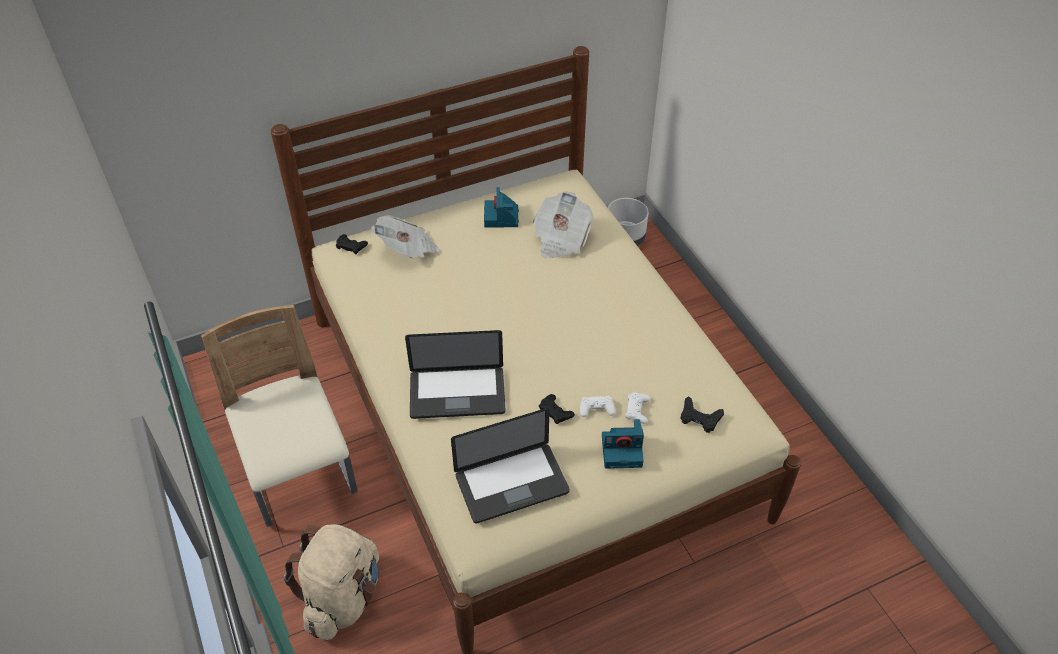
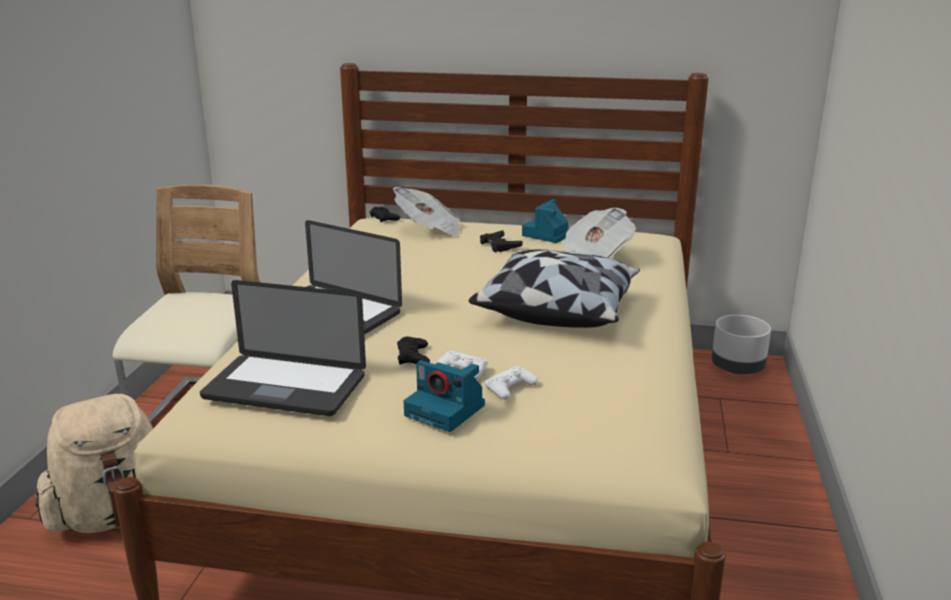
camera: 35 degrees right, 25 degrees down
(592, 314) = (557, 309): none -> pillow
(699, 418) = (584, 422): black game controller -> black game controller (499, 245)

